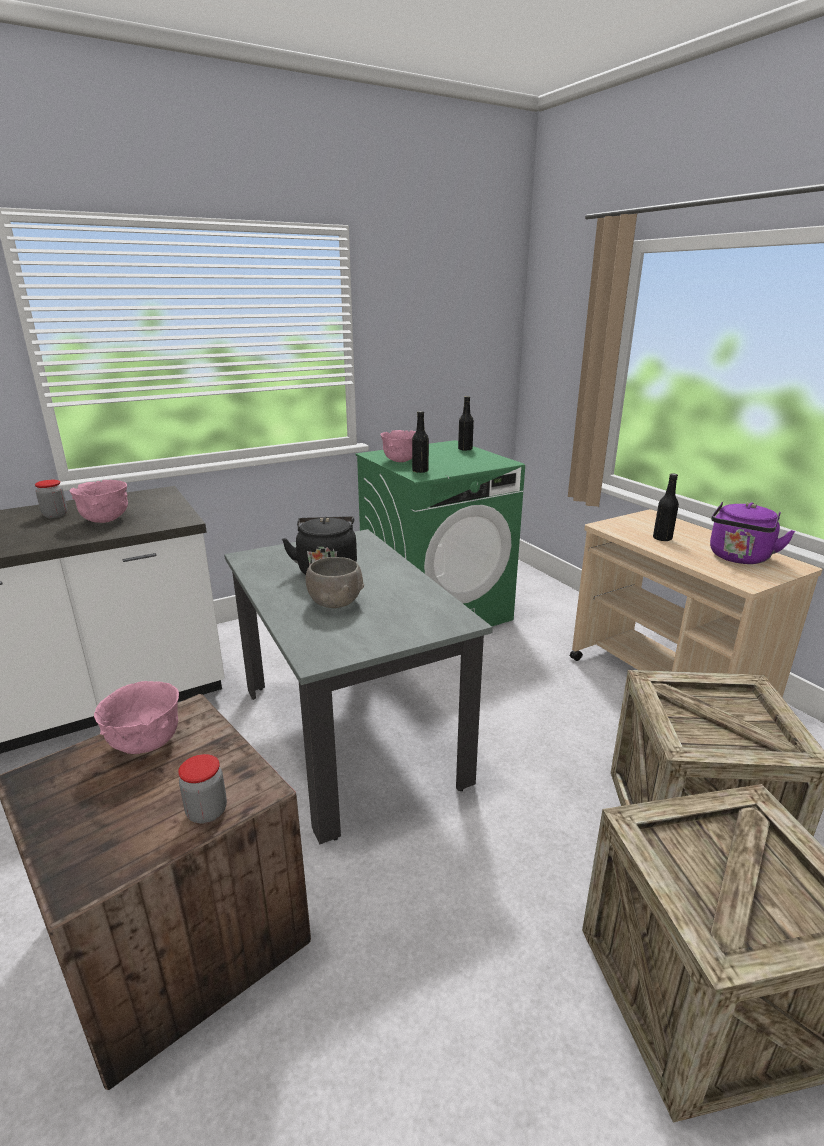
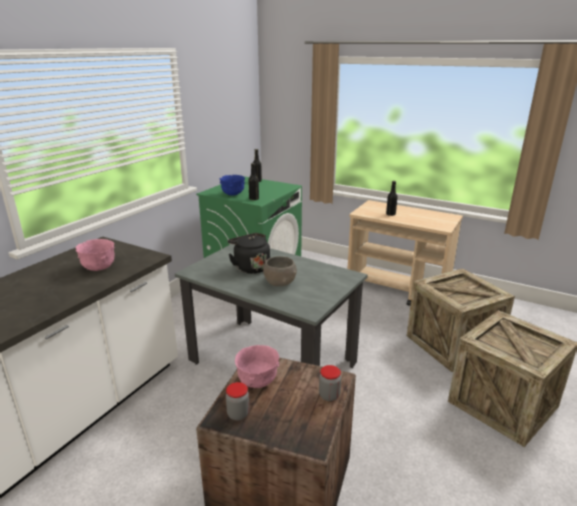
camera: 30 degrees left, 0 degrees up
(55, 515) = (52, 273): jar -> jar (238, 414)
(401, 461) = (233, 194): pink bowl -> blue bowl
(739, 558) = (429, 217): purple kettle -> none

